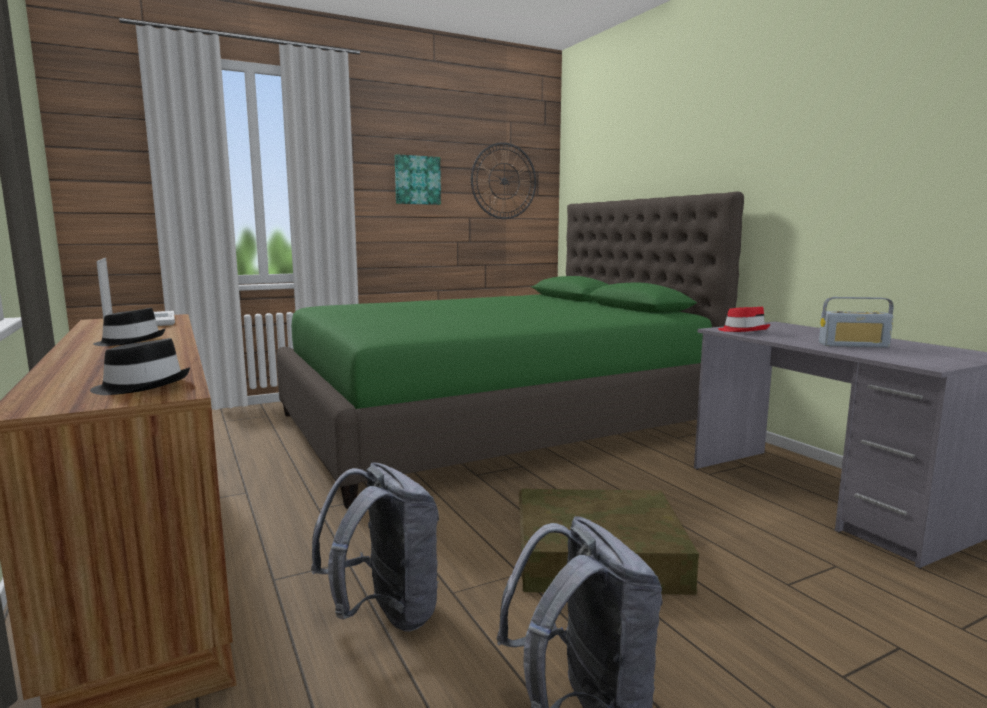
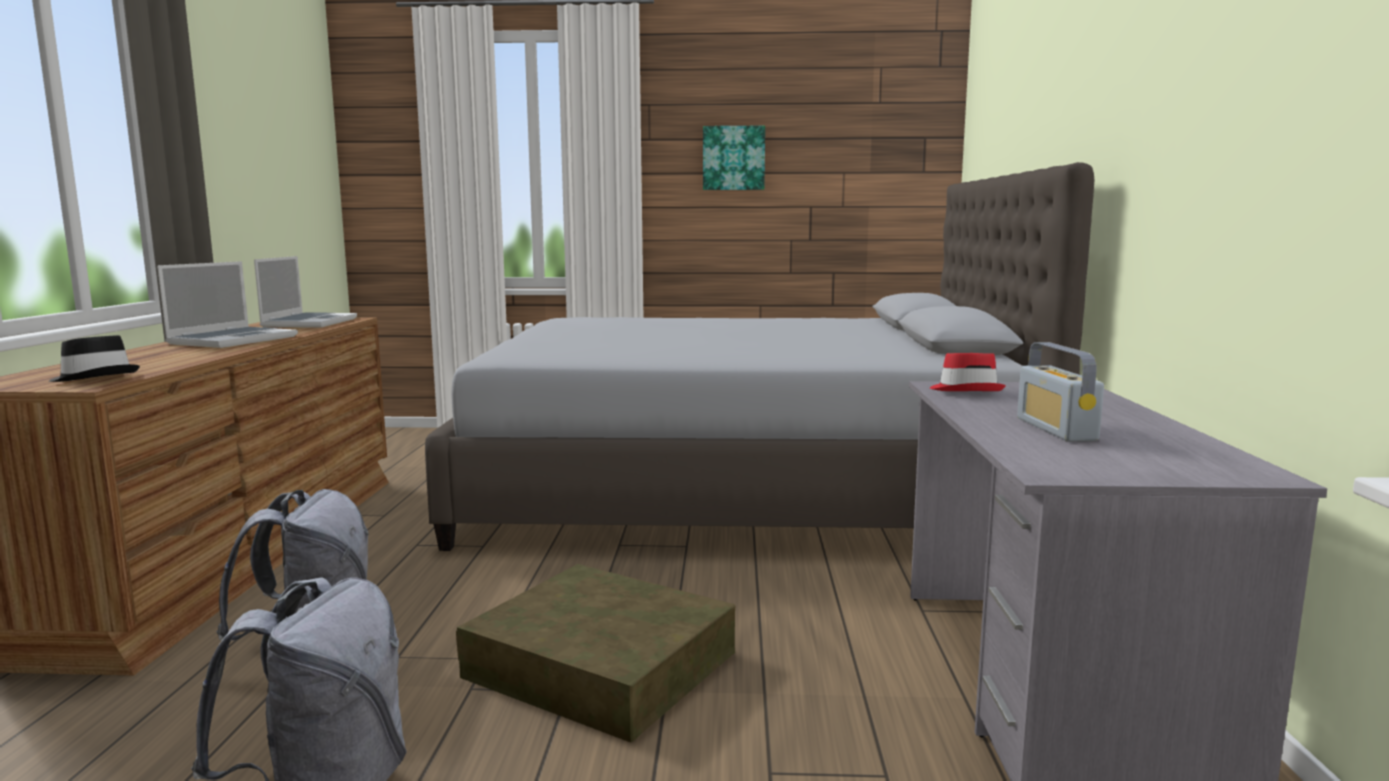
camera: 30 degrees right, 0 degrees up
(131, 341) = (233, 340): black hat -> laptop
(495, 423) = (743, 489): green bed -> grey bed
(504, 181) = (866, 153): wall clock -> none
(853, 345) = (1055, 429): radio -> radio turned 45 degrees clockwise

